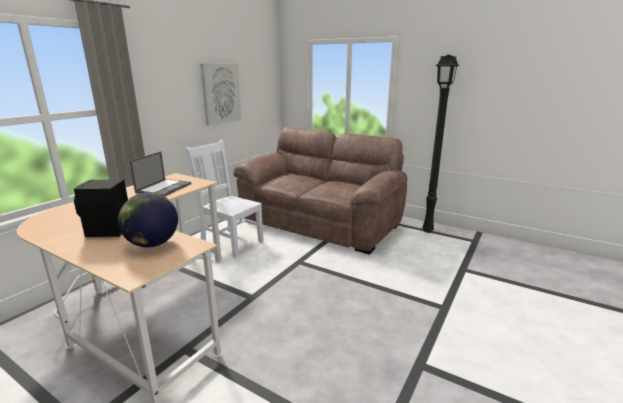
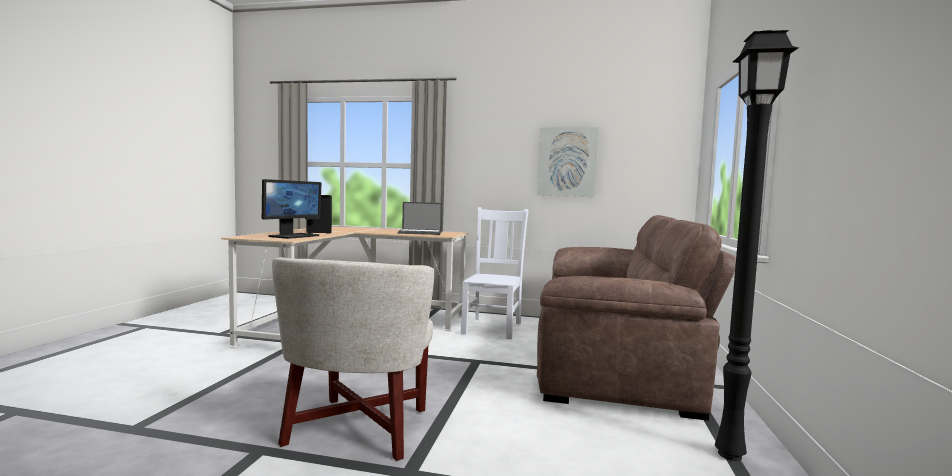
camera: 70 degrees right, 15 degrees down
(152, 244) = (294, 236): globe -> monitor
(393, 320) = (358, 428): none -> white armchair

